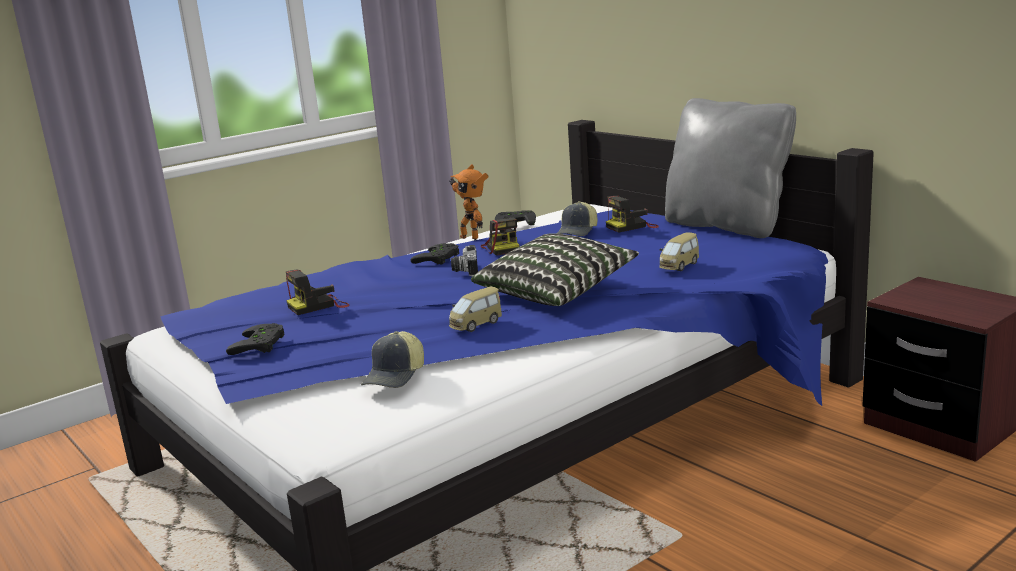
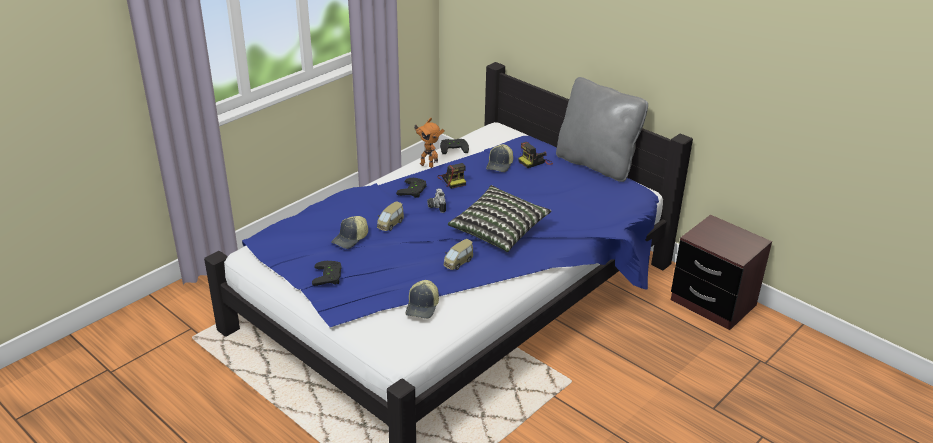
camera: 10 degrees left, 15 degrees up
(319, 306) = (351, 239): camera -> cap
(679, 265) = (571, 209): toy car -> toy car (390, 224)

